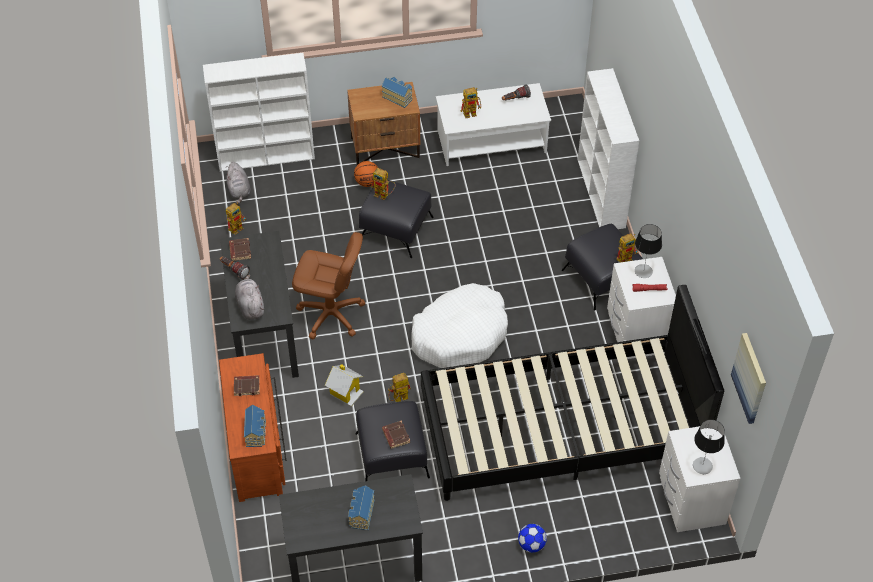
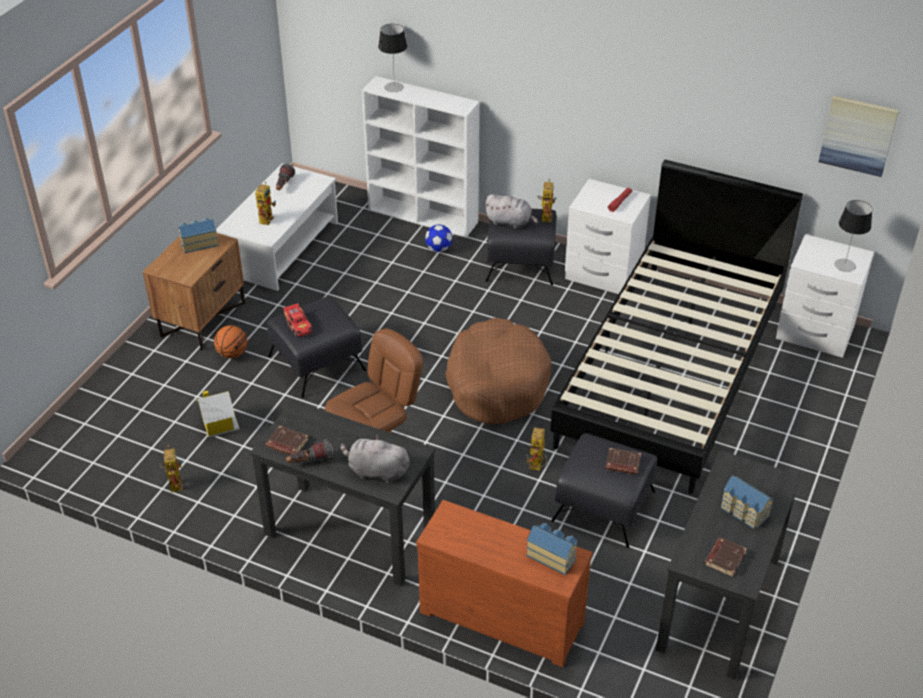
camera: 55 degrees left, 10 degrees down
(239, 191) = (125, 456): grey plush toy -> grey plush toy (510, 222)
(247, 386) = (479, 534): brown book -> brown book (724, 558)
(267, 156) = (103, 410): white bookcase -> none
(345, 392) = (491, 503): toy house -> toy house (219, 425)
(384, 195) = (299, 325): toy robot -> toy car
(460, 334) = (497, 383): white dog bed -> brown dog bed
(531, 545) = (790, 457): football -> football (439, 249)
(643, 271) = (595, 195): table lamp -> table lamp (394, 87)

